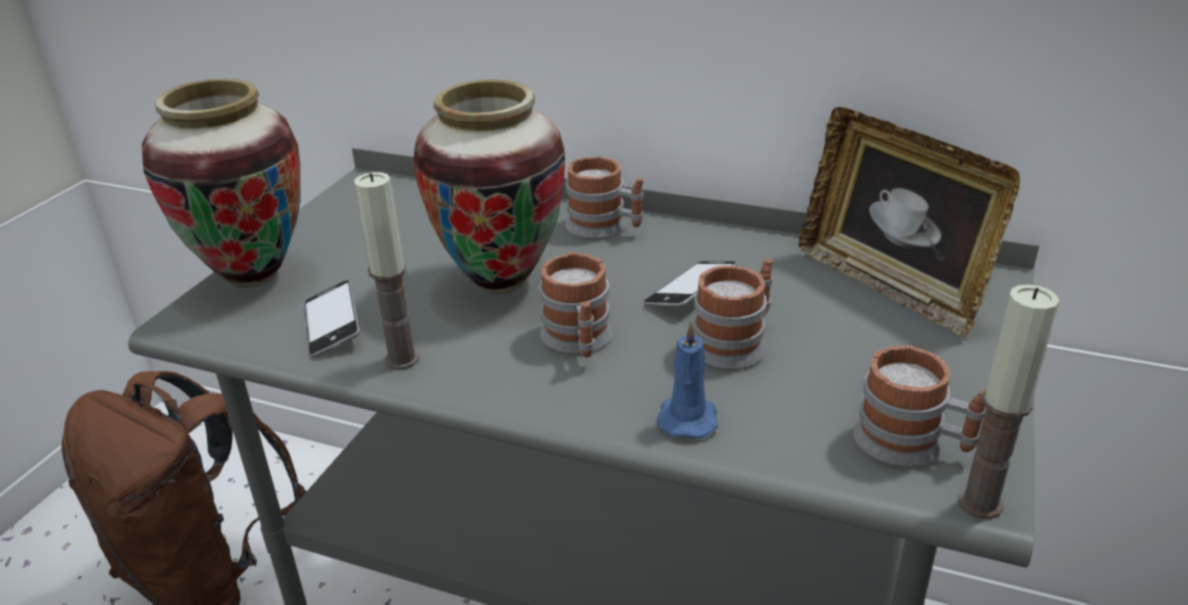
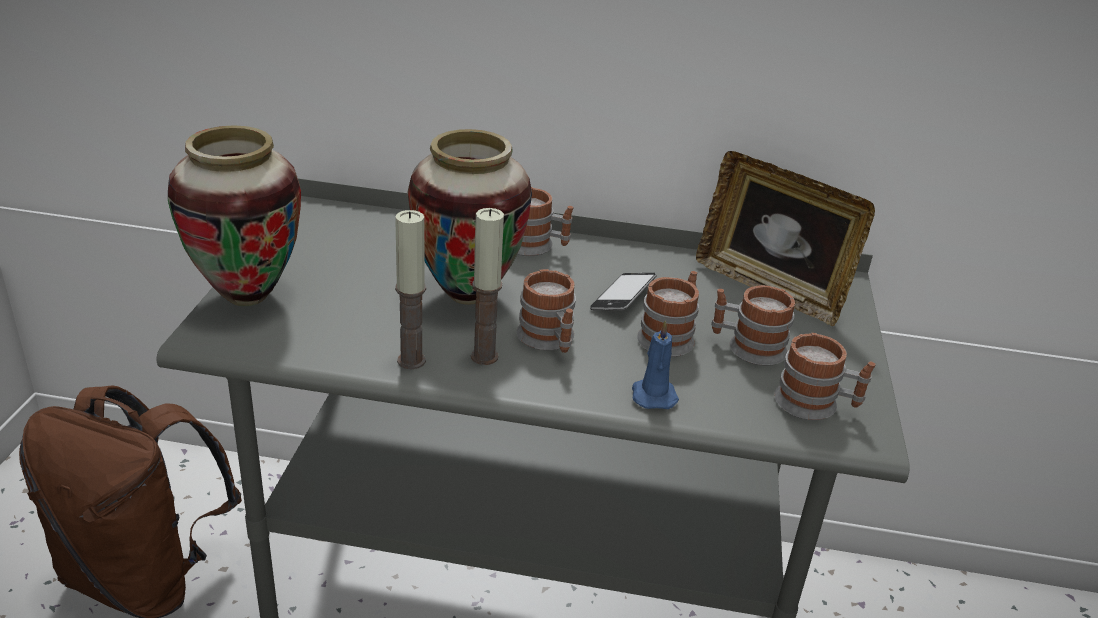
camera: 15 degrees left, 0 degrees up
(333, 326) = (340, 336): phone -> none
(836, 361) = (747, 347): none -> mug
(980, 503) = (870, 441): candle -> candle (484, 356)

